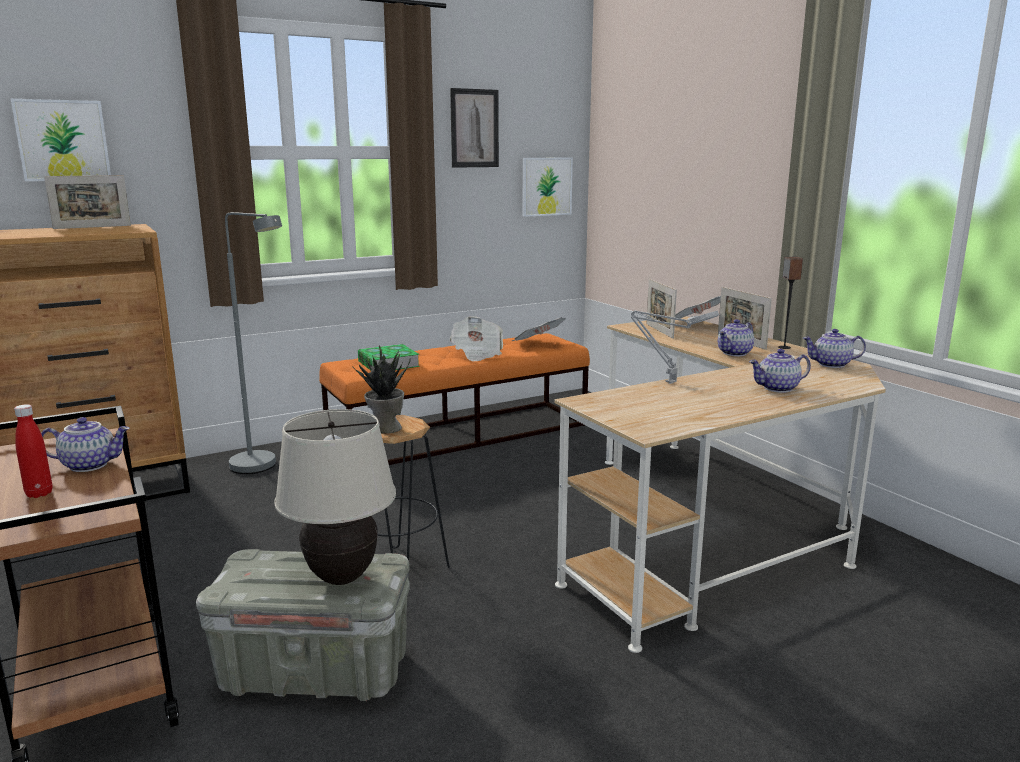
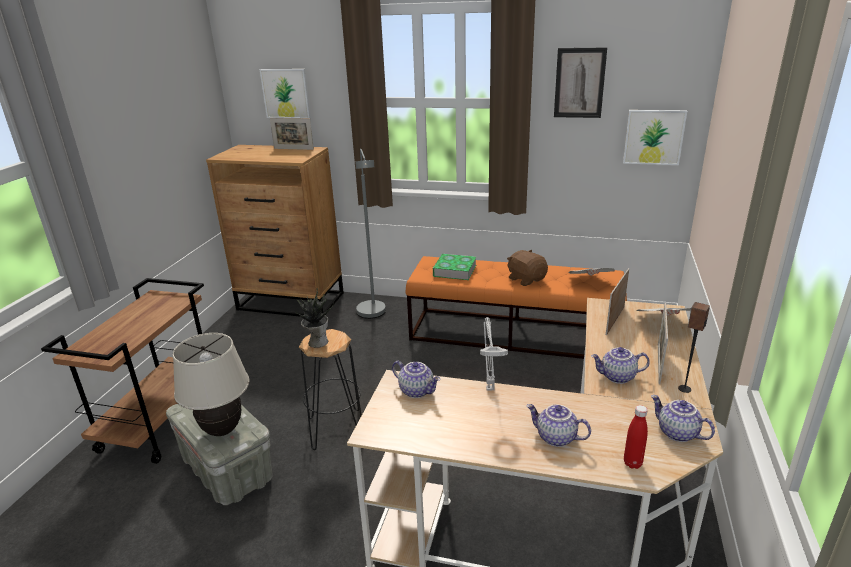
camera: 45 degrees right, 10 degrees up
(39, 493) = (114, 331): red bottle -> red bottle (632, 463)
(90, 465) = (153, 319): teapot -> teapot (417, 390)
(477, 354) = (526, 279): newspaper -> brown plush toy

